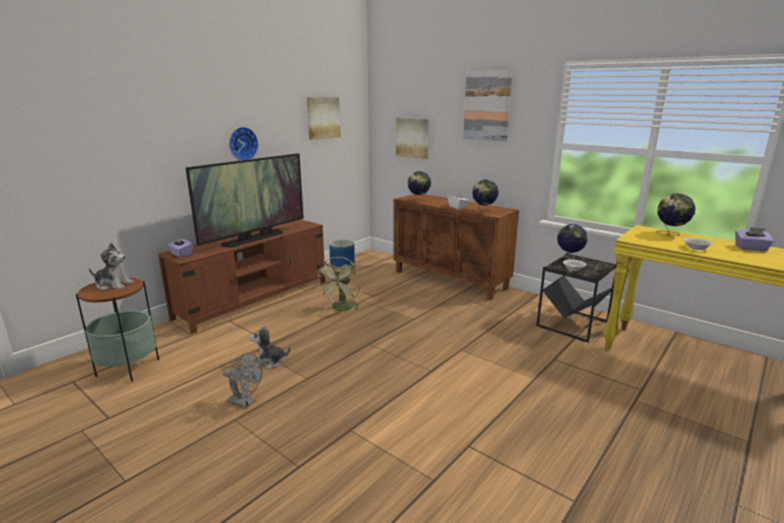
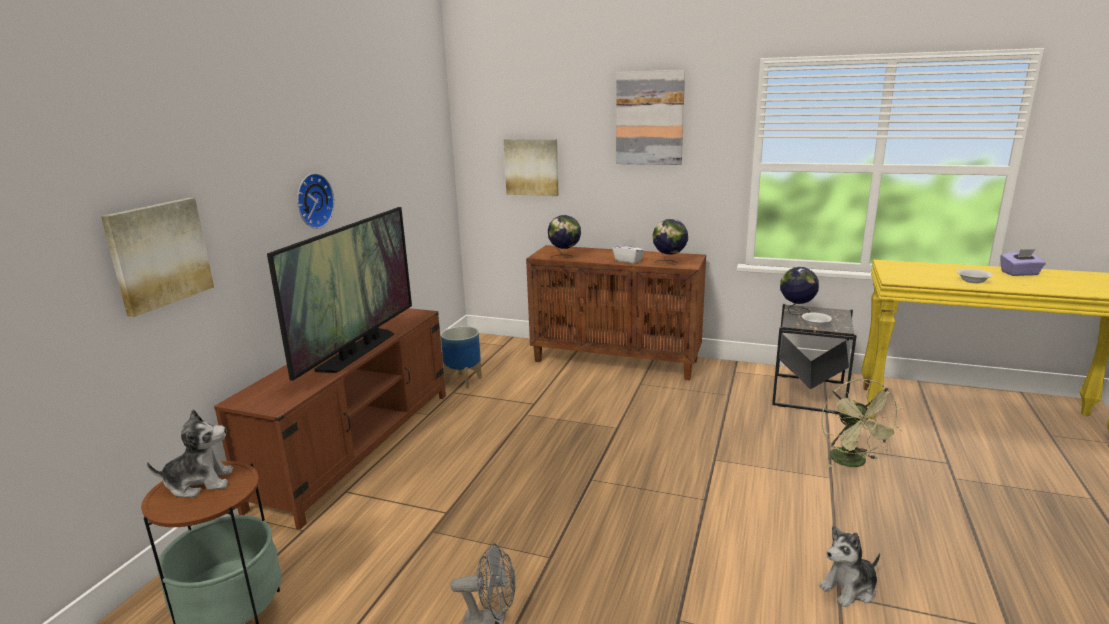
camera: 20 degrees left, 0 degrees up
(181, 254) = (262, 400): purple tissue box -> none
(269, 362) = (471, 545): plush toy -> plush toy (849, 588)
(323, 118) = (404, 147): picture -> picture (159, 254)
(341, 309) = (506, 433): green fan -> green fan (853, 463)
(671, 234) = (924, 266): globe -> none

